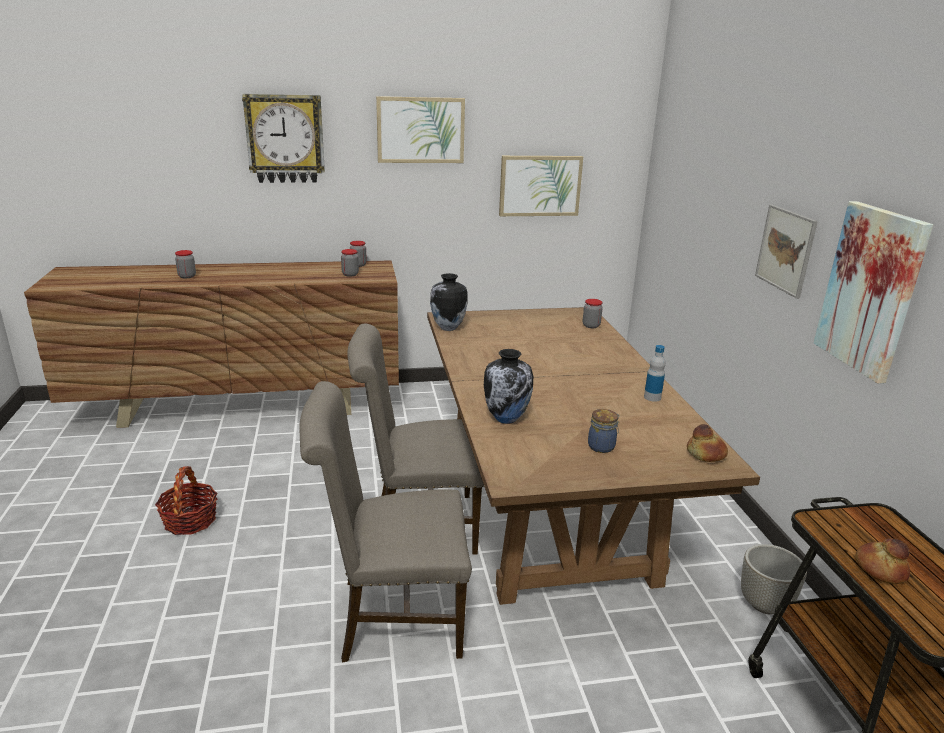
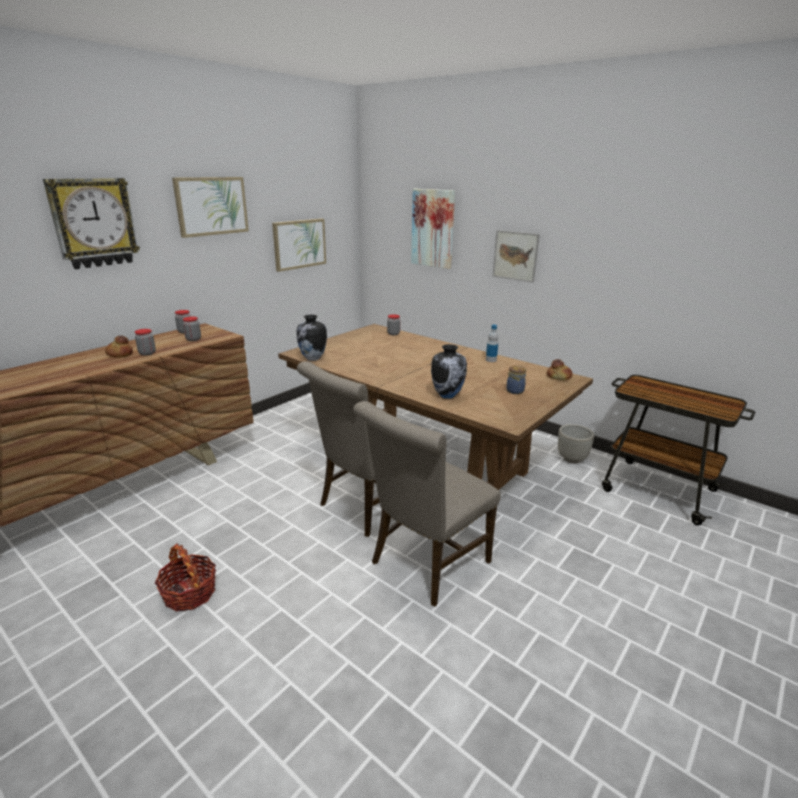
camera: 40 degrees left, 0 degrees up
(187, 276) = (32, 377): jar -> jar (147, 353)
(871, 290) = (590, 265): picture -> picture (433, 228)
(880, 569) = (673, 399): bread -> bread (120, 354)

